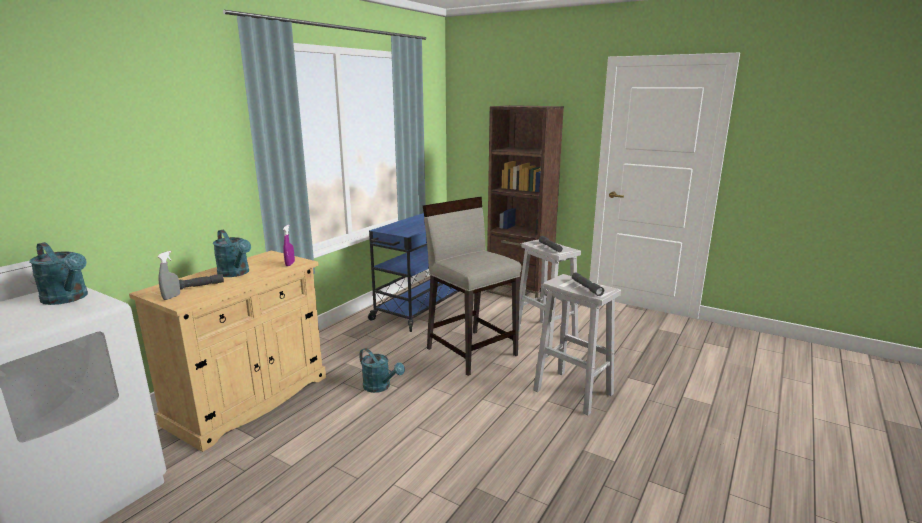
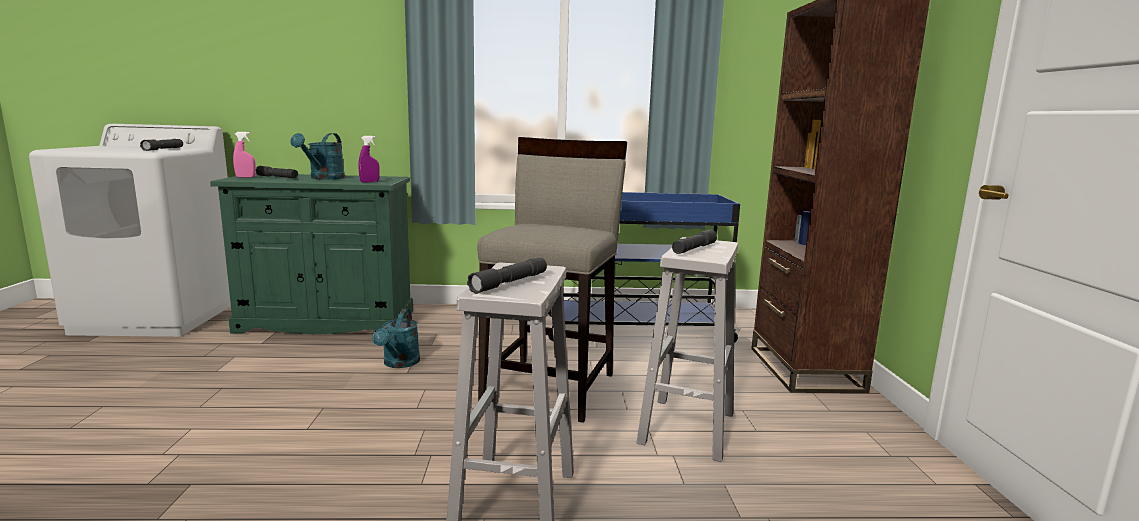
camera: 55 degrees right, 5 degrees down
(68, 299) = (163, 149): turquoise watering can -> grey flashlight
(171, 297) = (245, 177): grey spray bottle -> pink spray bottle
(249, 400) = (327, 321): beige cabinet -> green cabinet

